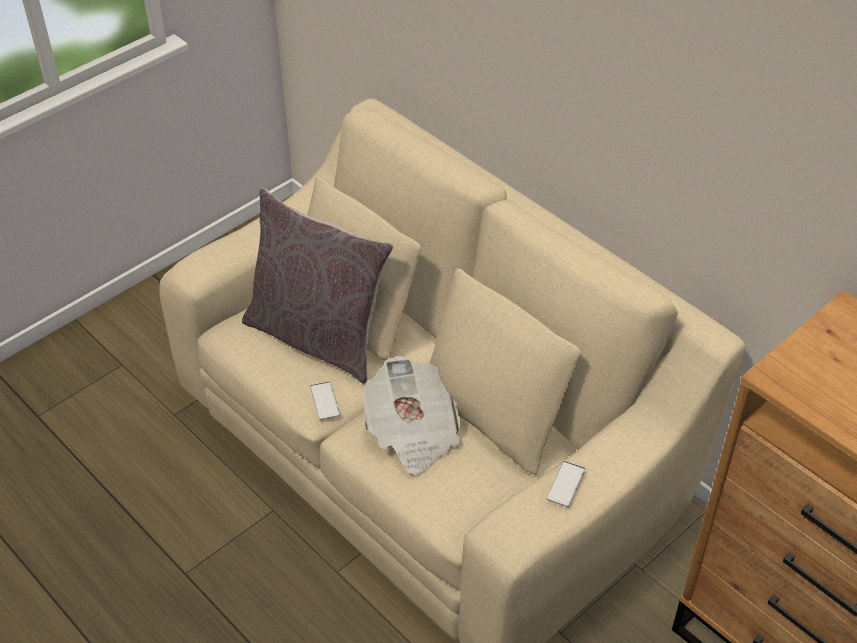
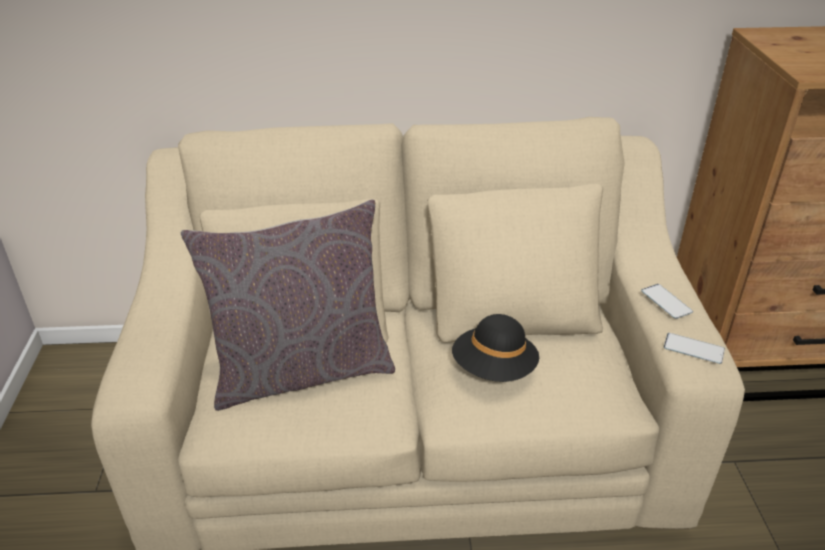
camera: 50 degrees left, 10 degrees down
(325, 401) = (384, 409): phone -> phone (693, 348)
(413, 432) = (494, 369): newspaper -> black hat

